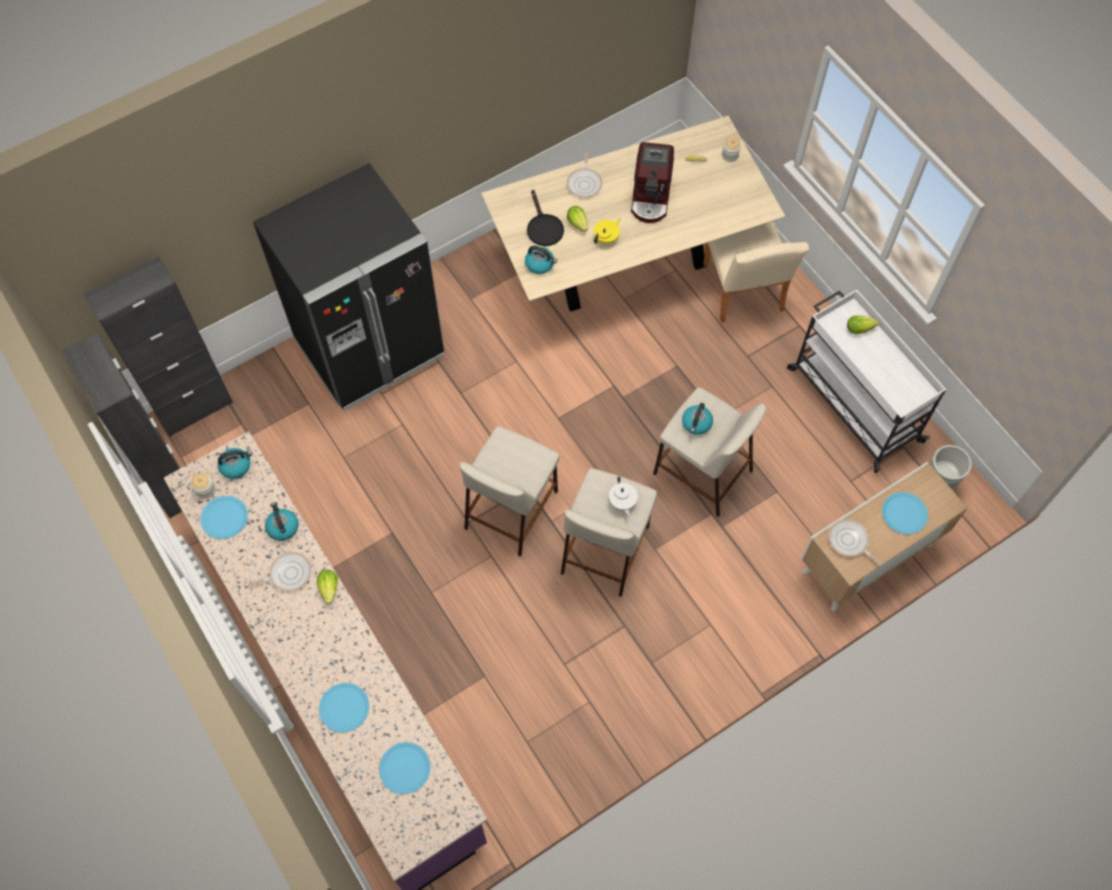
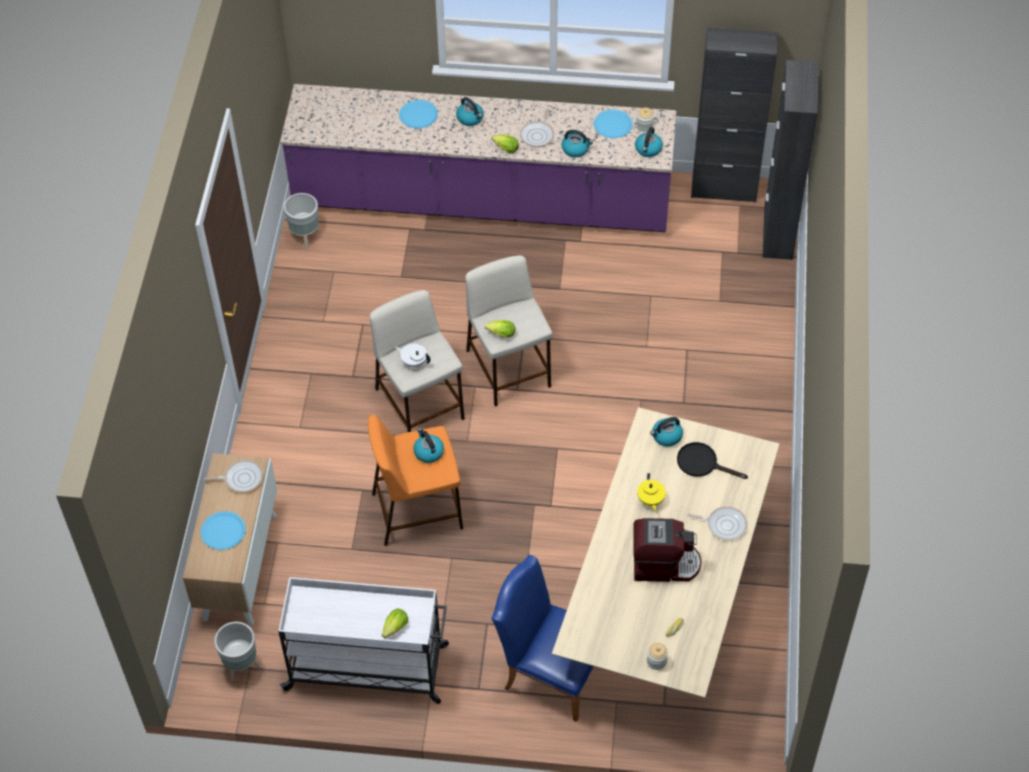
camera: 130 degrees right, 10 degrees down
(311, 653) = (470, 118): none -> kettle
(370, 349) = (737, 366): black fridge -> none
(405, 768) = (350, 122): blue plate -> none
(509, 803) = (306, 239): none -> grey planter
(578, 225) = (682, 489): lettuce -> lettuce (499, 334)
(585, 183) = (724, 524): frying pan -> frying pan turned 150 degrees clockwise
(651, 197) = (664, 563): coffee machine -> coffee machine turned 135 degrees clockwise
(701, 472) = (418, 510): beige stool -> orange stool
(744, 293) = (550, 671): beige chair -> blue chair

